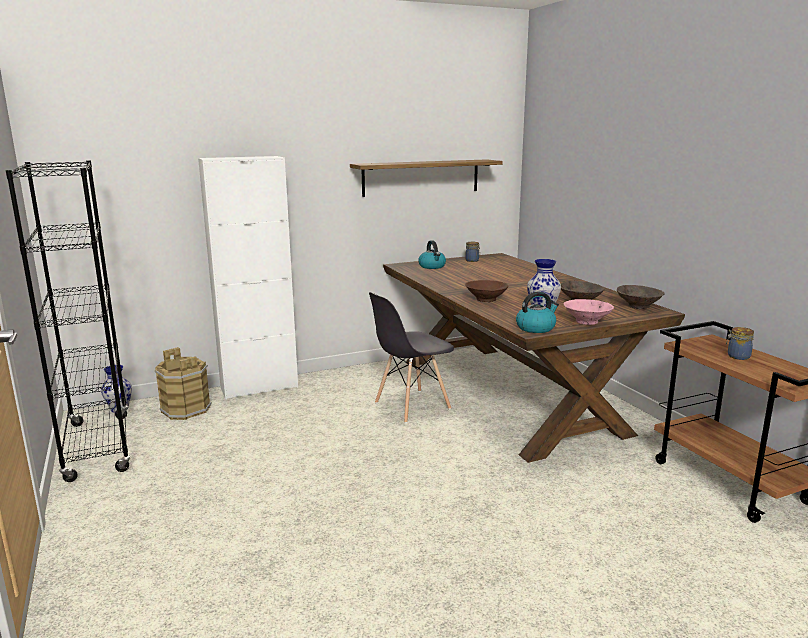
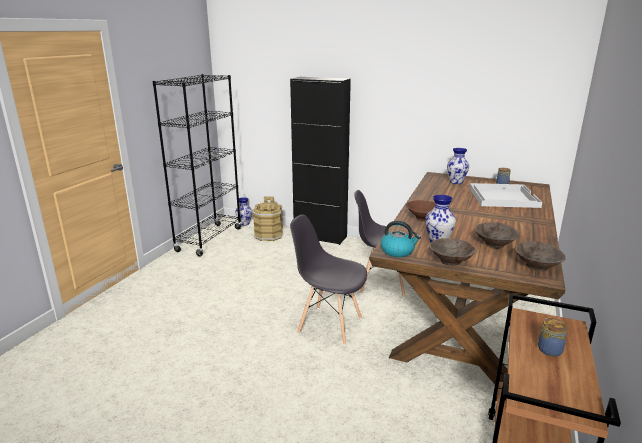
camera: 45 degrees right, 5 degrees up
(259, 387) = (320, 236): white cabinet -> black cabinet
(421, 177) = (469, 105): shelf -> none
(430, 464) = (329, 325): none -> grey chair
(432, 266) = (456, 182): kettle -> vase
(496, 269) = (502, 197): none -> white tray
(587, 322) = (450, 261): pink bowl -> brown bowl

